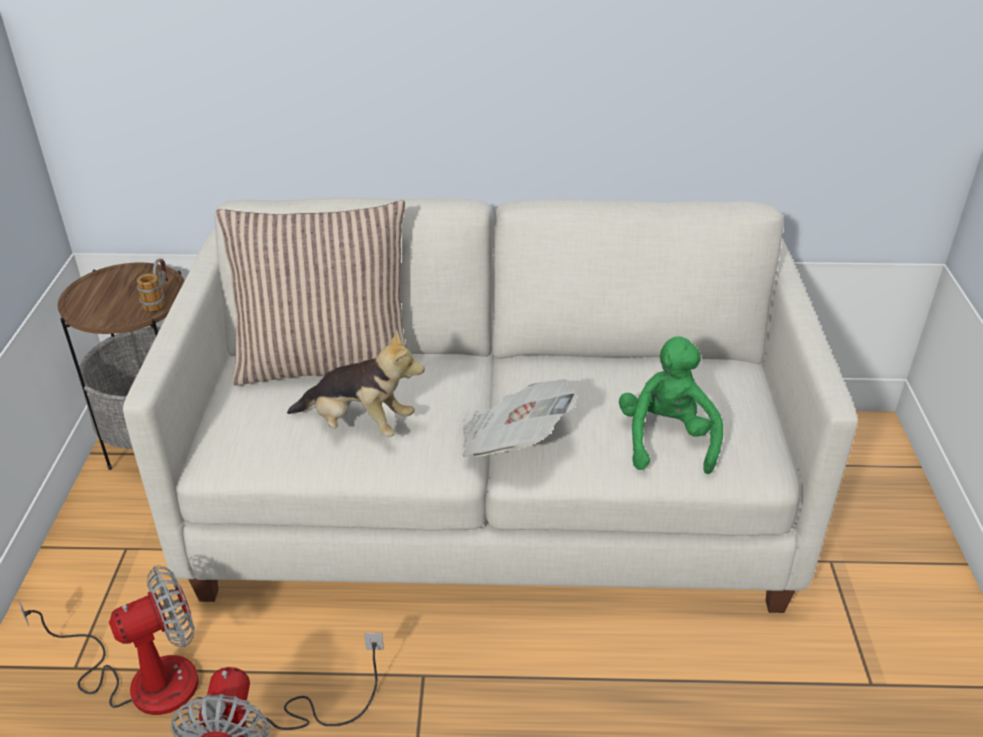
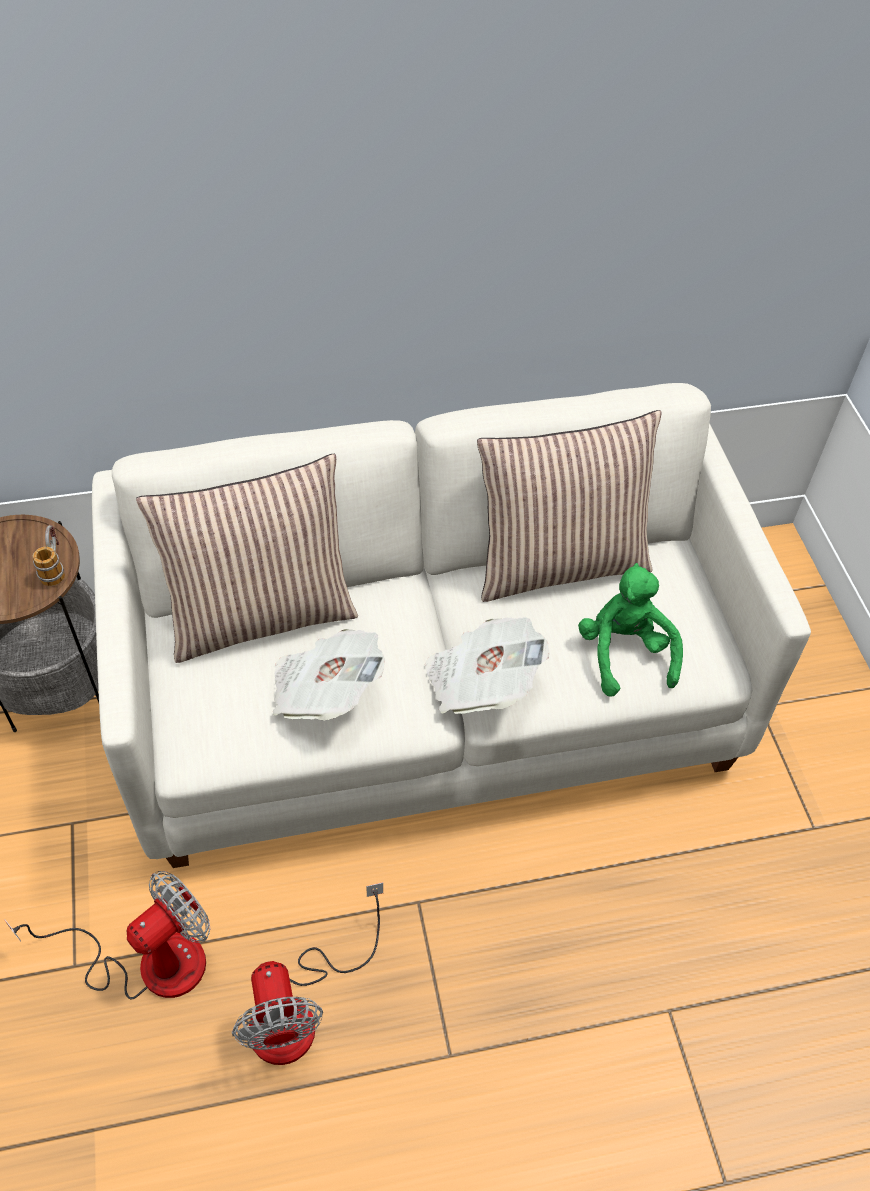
camera: 15 degrees left, 15 degrees up
(359, 424) = (325, 691): plush toy -> newspaper
(621, 360) = (559, 563): none -> pillow

